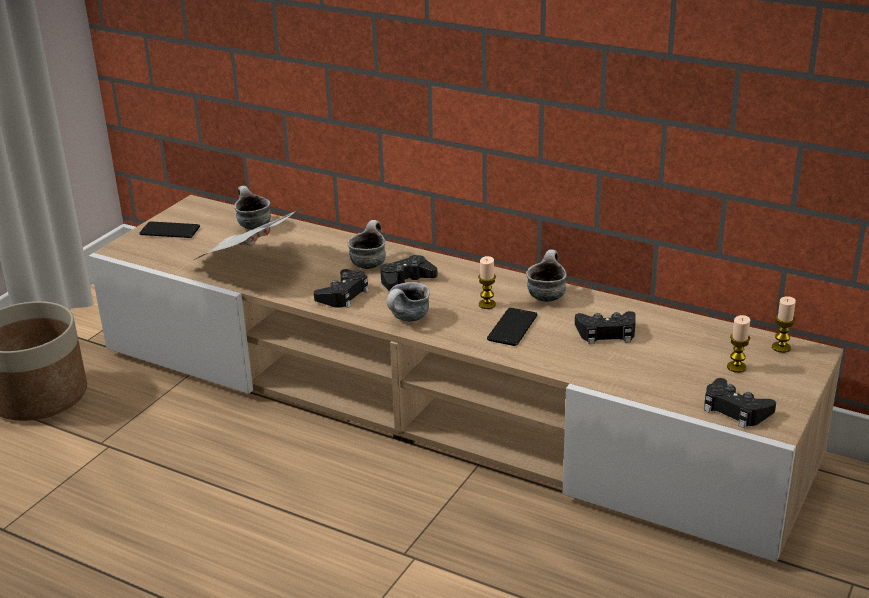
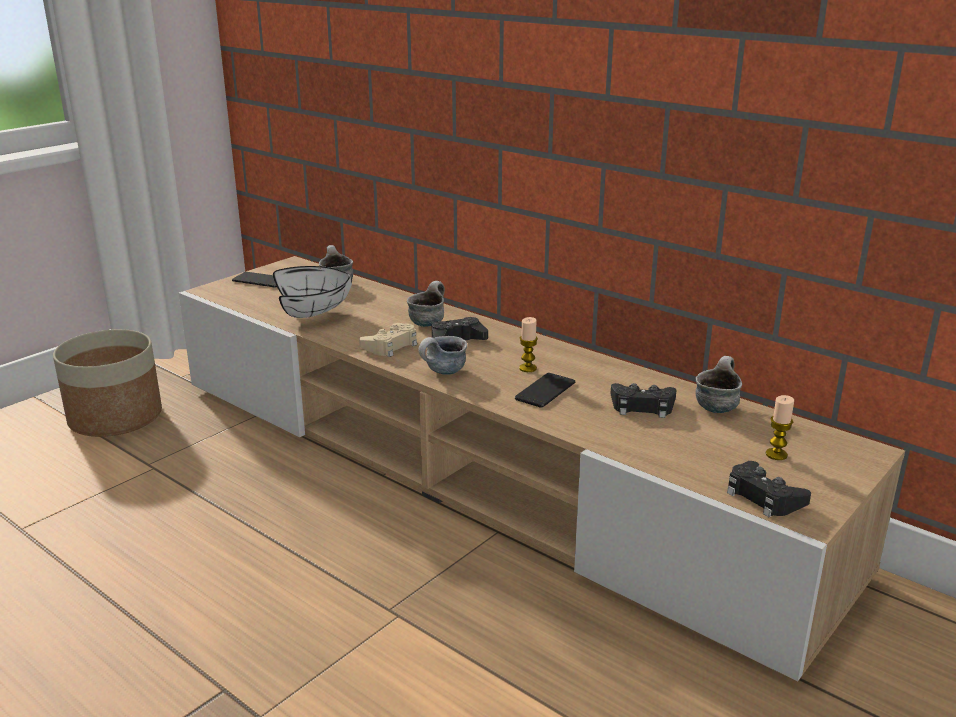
camera: 10 degrees right, 5 degrees down
(248, 265) = (315, 313): newspaper -> white bowl
(343, 295) = (391, 346): black game controller -> beige game controller
(546, 294) = (591, 365): mug -> mug (716, 405)
(781, 347) = (832, 441): candle -> none

